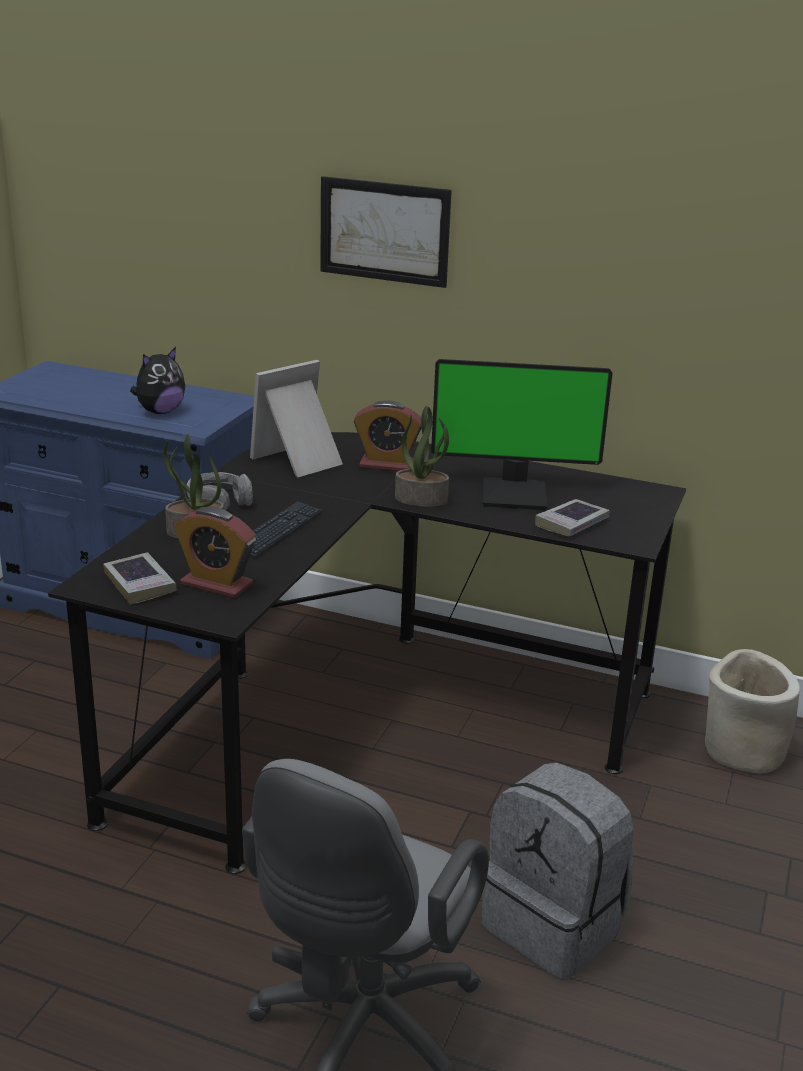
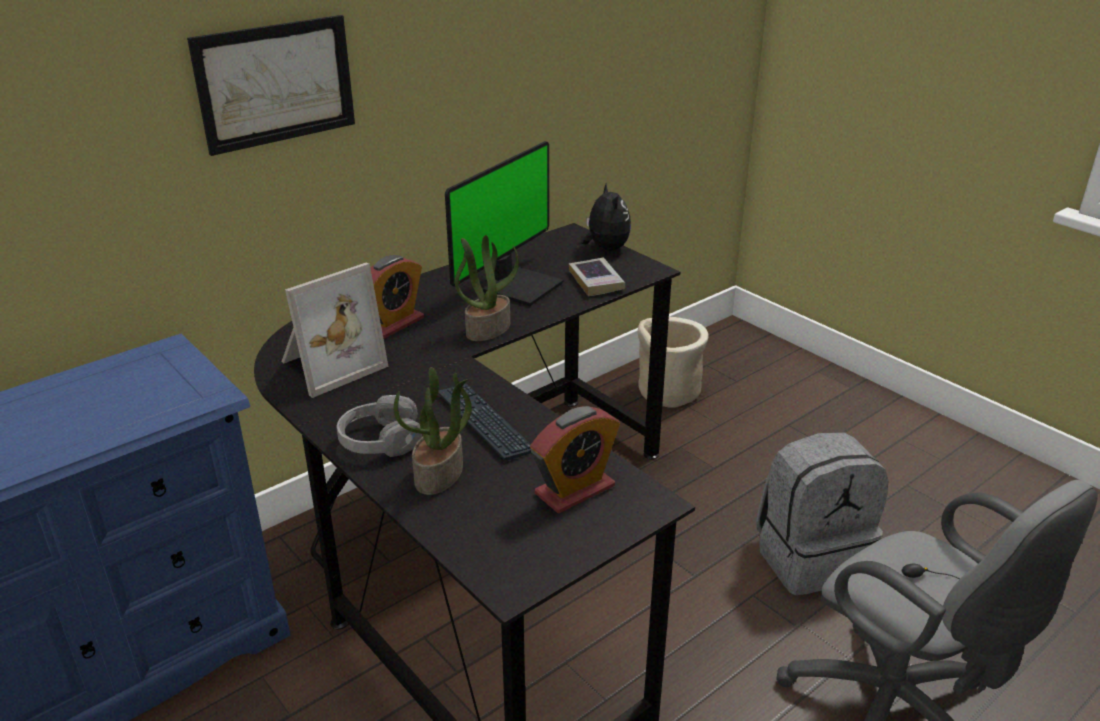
camera: 60 degrees left, 5 degrees up
(140, 584) = (535, 543): book -> none
(160, 411) = (127, 408): plush toy -> plush toy (605, 248)
(300, 460) = (329, 365): picture frame -> picture frame turned 120 degrees counterclockwise

